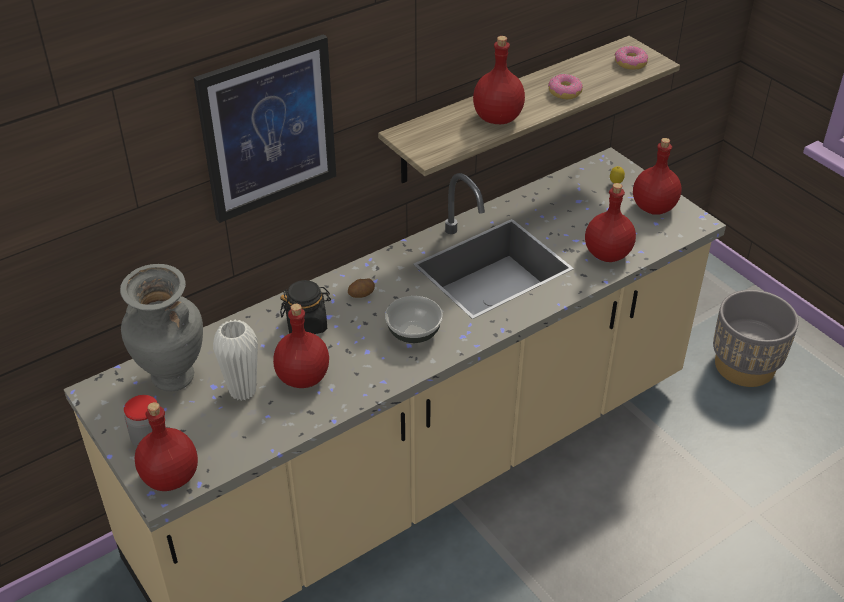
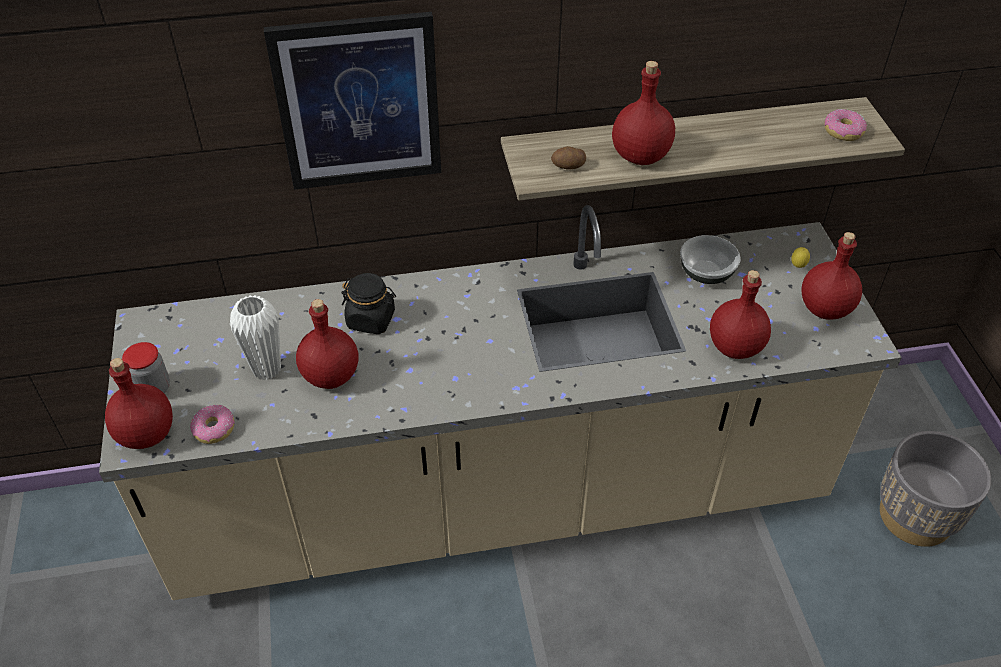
camera: 25 degrees right, 5 degrees up
(172, 379) = (213, 333): grey vase -> none
(362, 294) = (444, 306): potato -> potato (568, 166)
(413, 333) = (468, 366): bowl -> bowl (706, 274)
(564, 92) = (739, 146): donut -> donut (214, 429)

